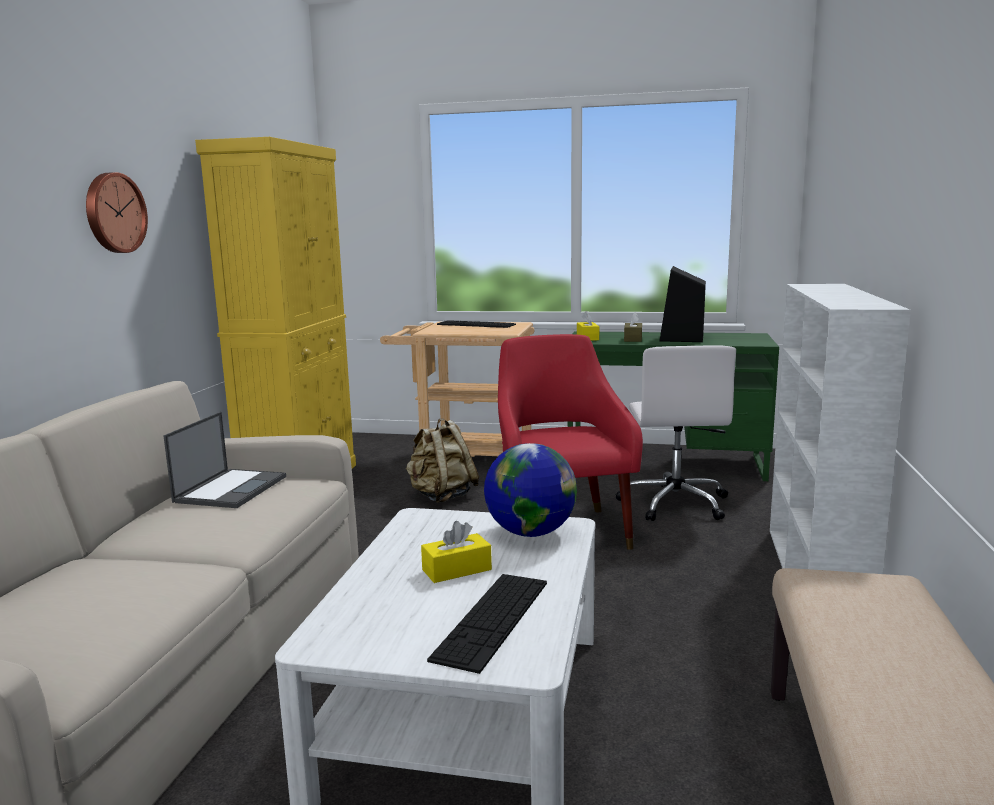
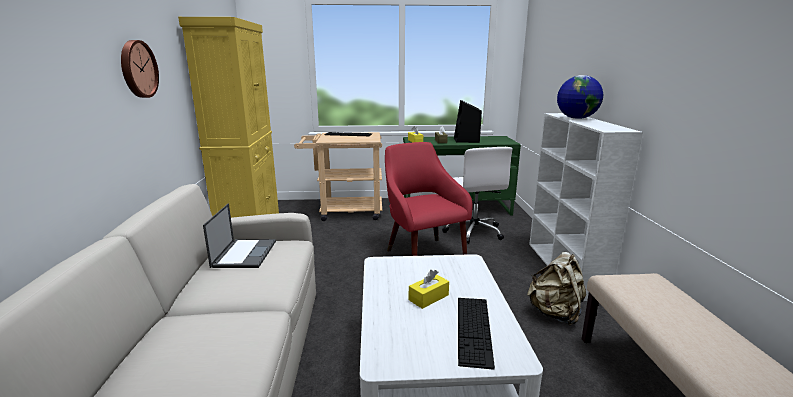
camera: 15 degrees left, 5 degrees up
(441, 496) = (344, 238): beige backpack -> beige backpack (555, 313)
(530, 532) = (452, 267): globe -> globe (576, 118)

